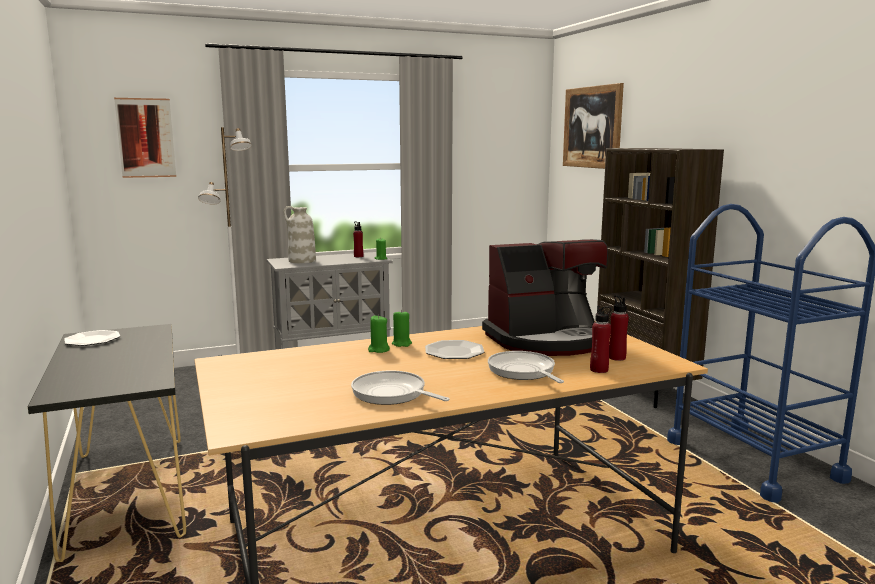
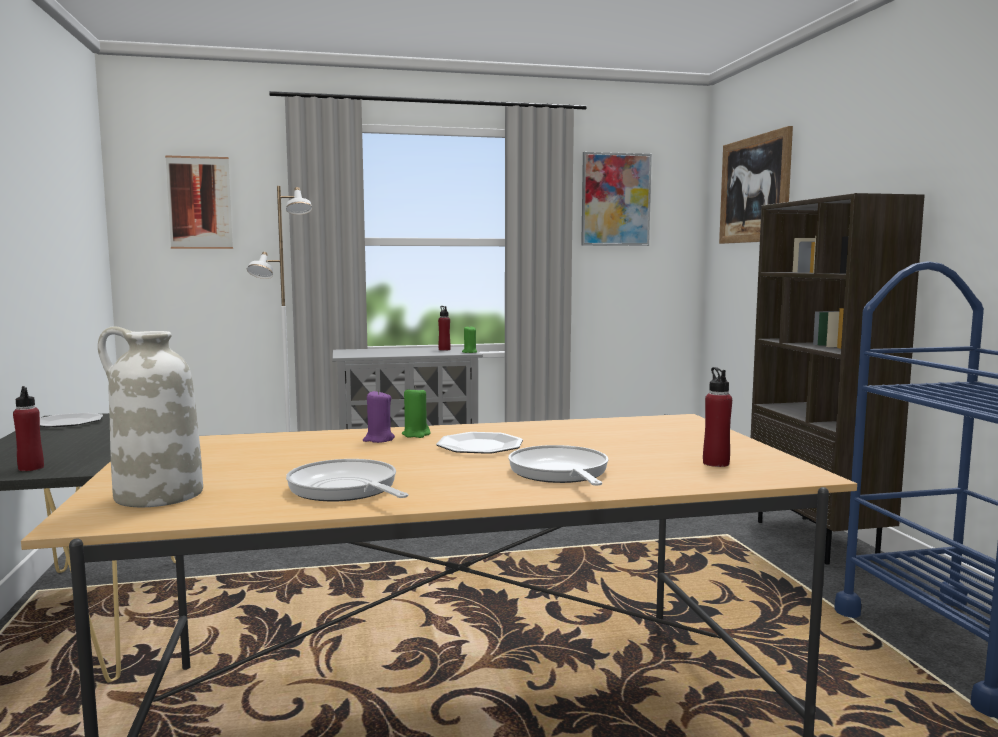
camera: 10 degrees right, 5 degrees down
(301, 261) = (371, 352): white vase -> white vase (157, 495)
(378, 350) = (378, 439): green candle -> purple candle
(483, 130) = (615, 199): none -> picture
(546, 340) = (623, 439): coffee machine -> none
(599, 370) = (678, 476): red bottle -> red bottle (31, 468)

